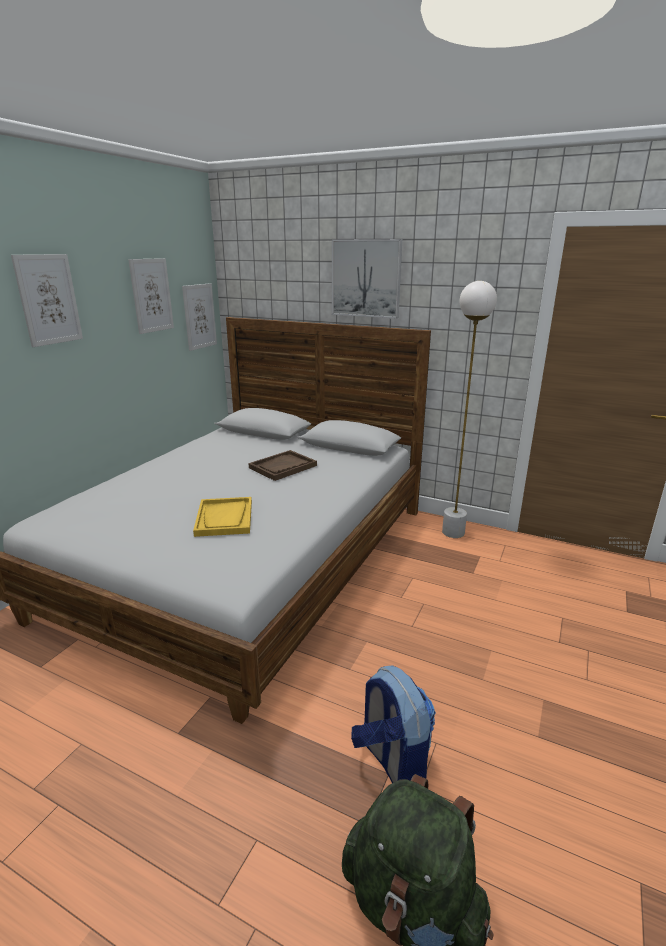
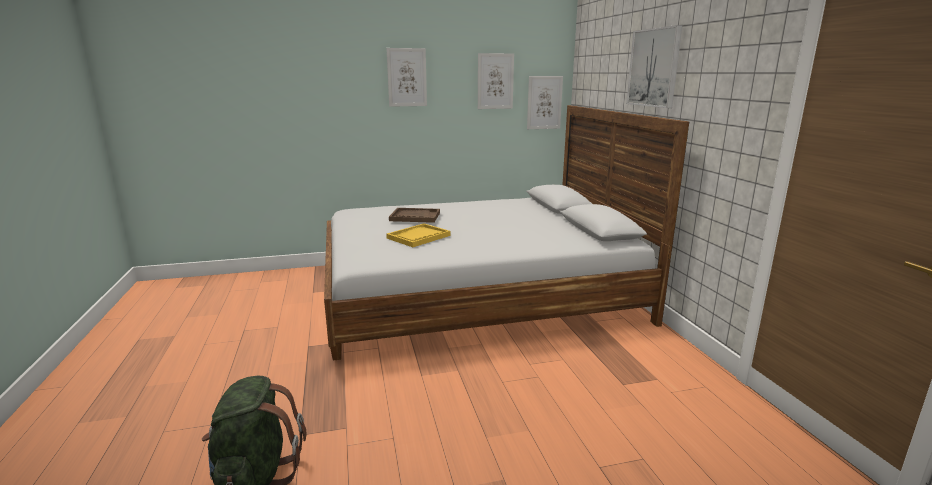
camera: 50 degrees right, 5 degrees down
(283, 467) = (515, 226): brown tray -> brown tray (415, 217)
(391, 761) = (357, 425): backpack -> none
(453, 532) = (667, 353): white floor lamp -> none

